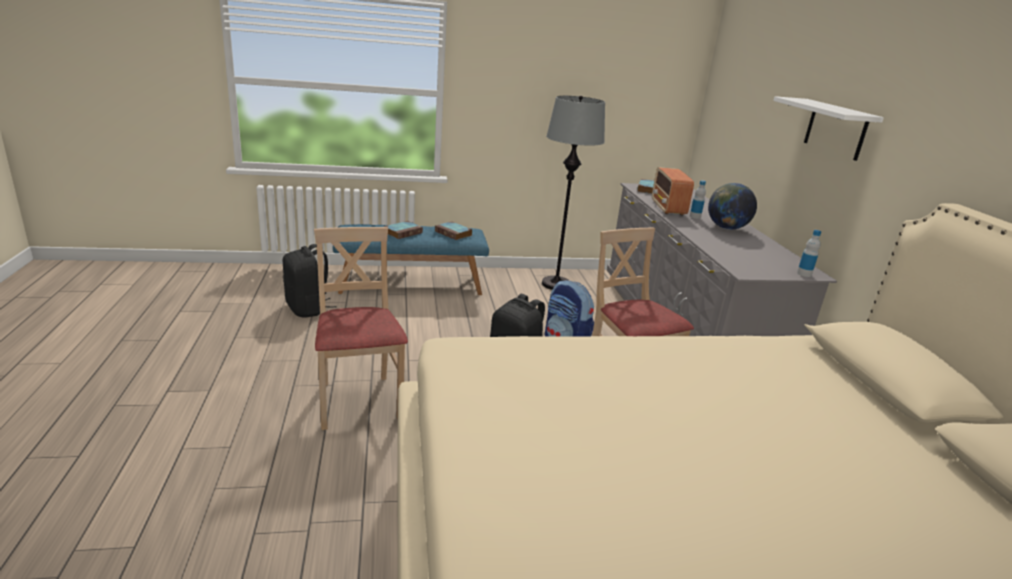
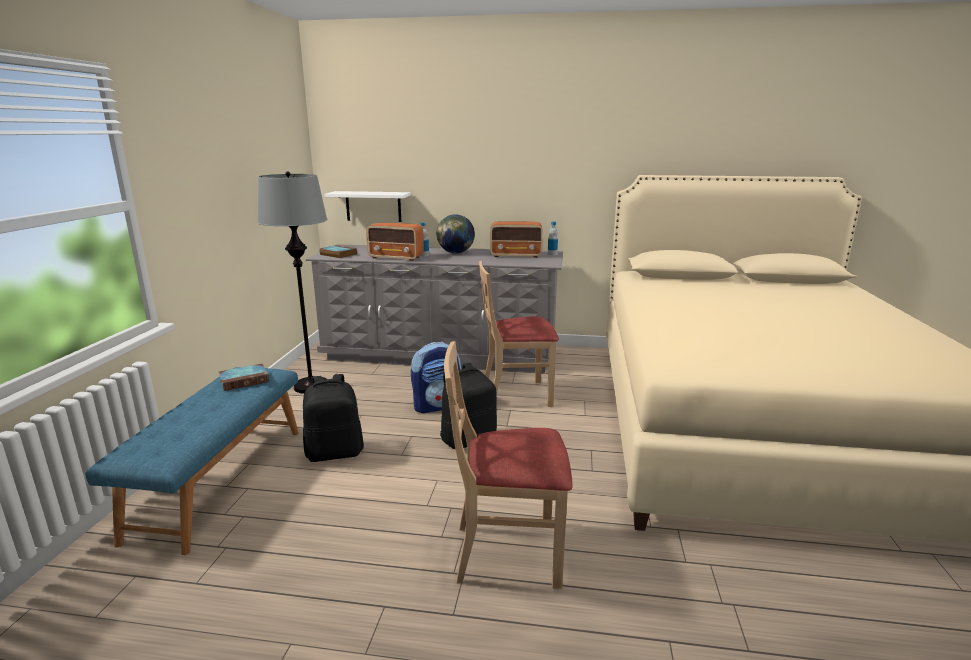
camera: 70 degrees left, 5 degrees down
(307, 309) = (216, 593): black backpack -> black backpack (335, 453)
(403, 232) = (204, 412): book -> none
(762, 255) = (516, 255): none -> radio
(835, 129) = (512, 154): white shelf -> white shelf (373, 206)

